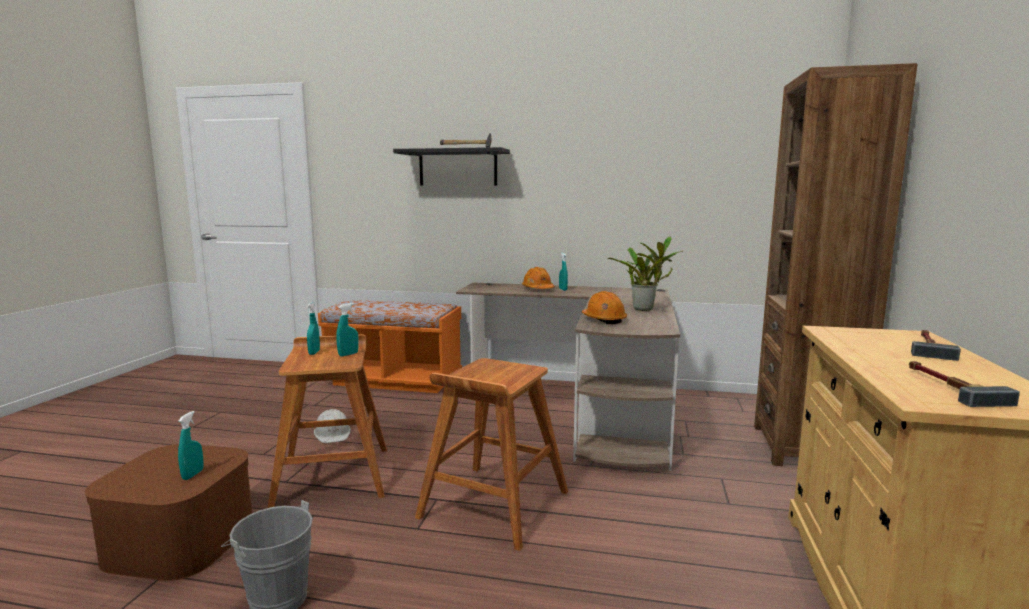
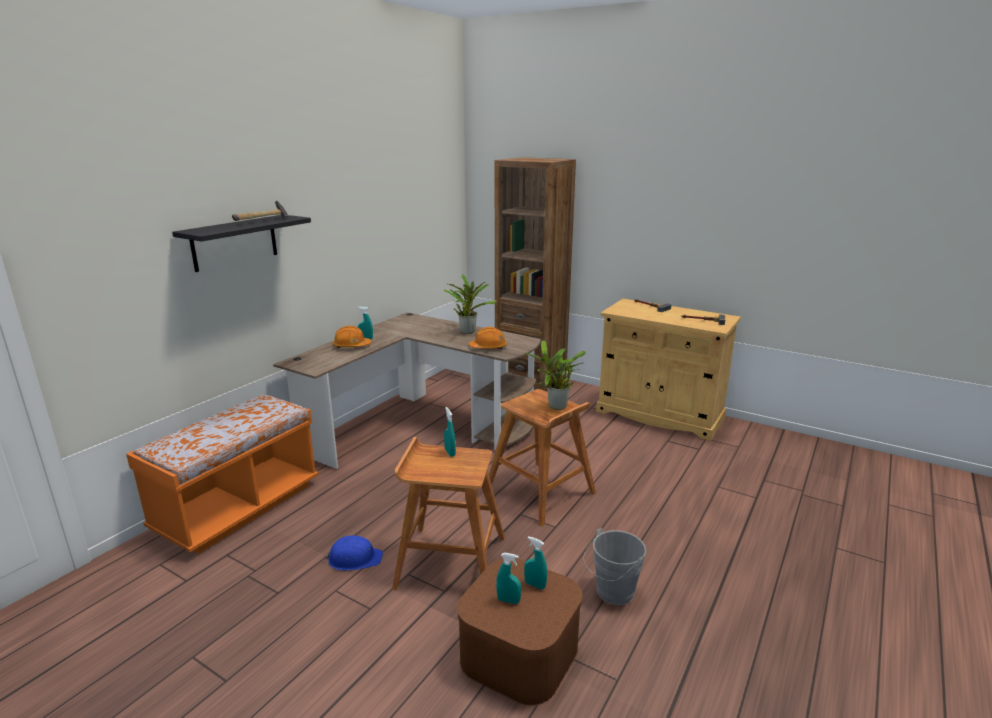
camera: 70 degrees left, 10 degrees up
(314, 353) = (430, 468): turquoise spray bottle -> turquoise spray bottle (508, 600)
(332, 433) = (354, 559): white hard hat -> blue hard hat
(494, 380) = (555, 407): none -> potted plant

